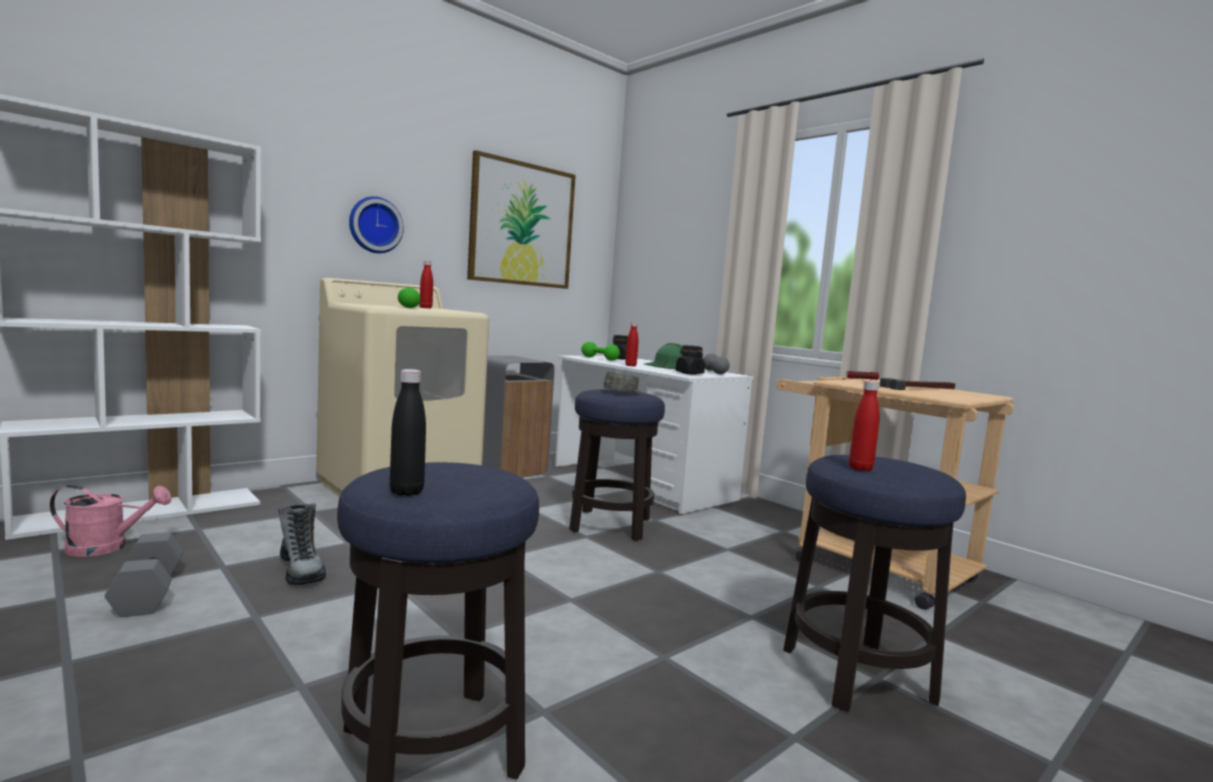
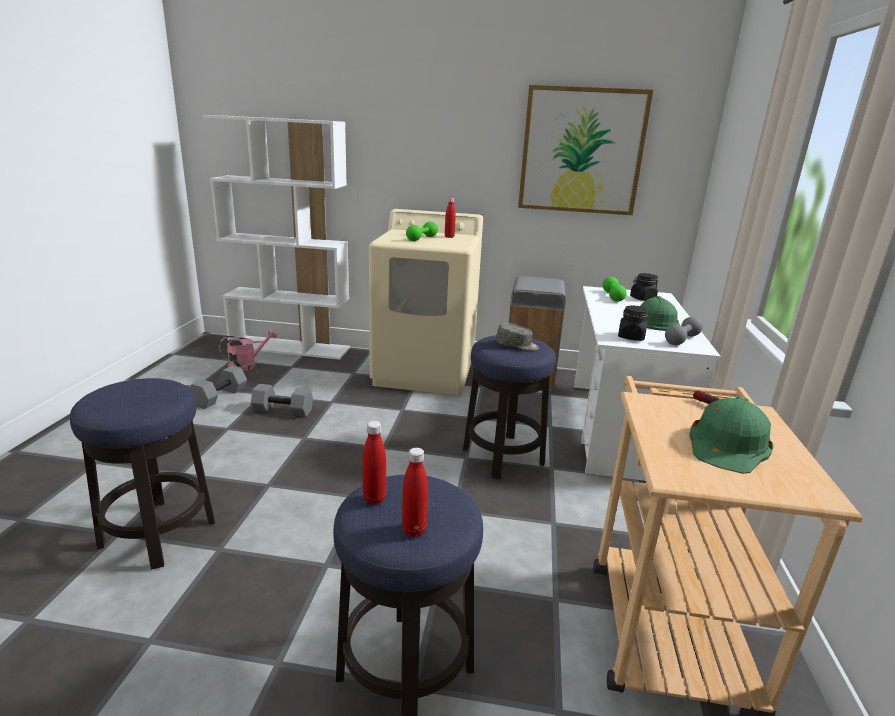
camera: 50 degrees right, 15 degrees up
(107, 547) = (247, 365): pink watering can -> pink watering can turned 75 degrees counterclockwise
(301, 570) = (284, 410): boot -> grey dumbbell
(374, 225) = (436, 164): wall clock -> none
(406, 492) = (95, 399): black bottle -> none
(630, 365) = (604, 313): red bottle -> red bottle (414, 530)
(917, 388) = (729, 444): hammer -> green hard hat

